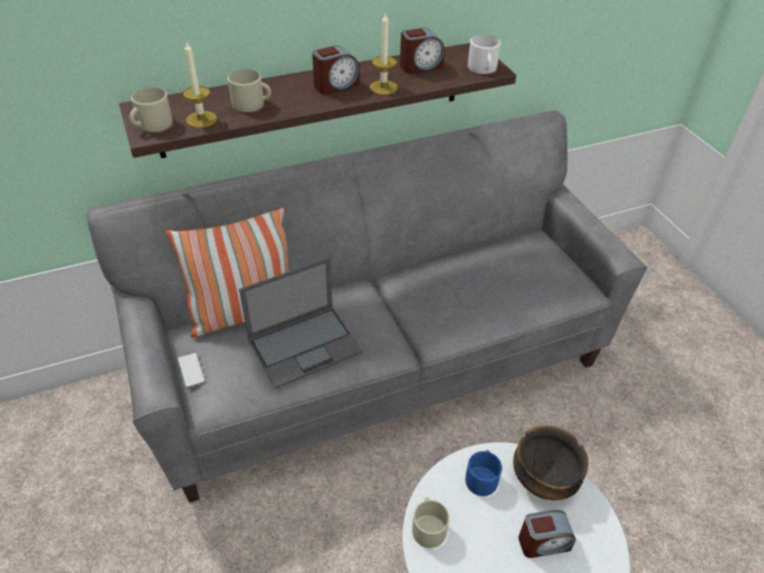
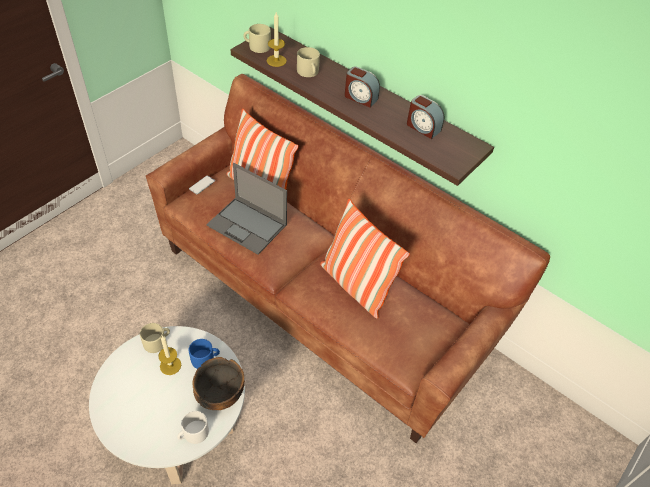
camera: 60 degrees right, 5 degrees up
(378, 368) = (320, 300): grey sofa -> brown sofa
(383, 87) = (377, 119): candle -> candle (170, 365)
(459, 285) = (356, 285): none -> pillow
(483, 68) = (450, 159): white mug -> white mug (193, 433)
(543, 542) = (172, 407): alarm clock -> none

